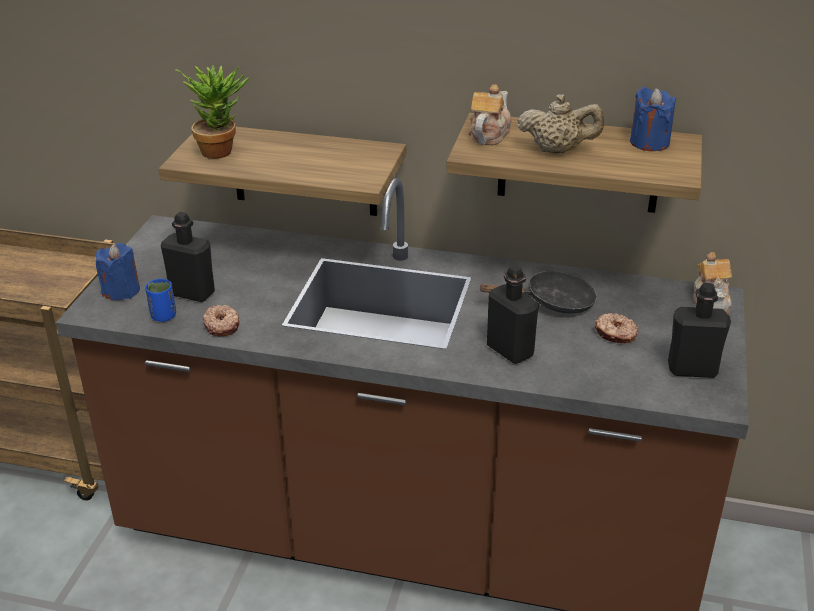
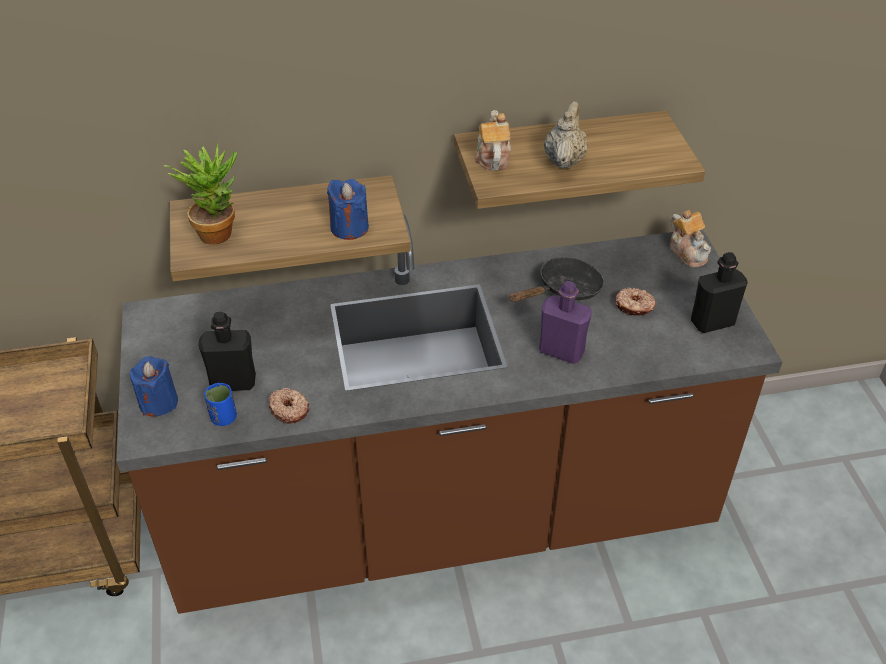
camera: 25 degrees left, 10 degrees up
(510, 351) = (561, 351): black bottle -> purple bottle
(558, 150) = (564, 160): beige teapot -> beige teapot turned 60 degrees counterclockwise
(649, 142) = (632, 130): blue candle -> blue candle (349, 228)

